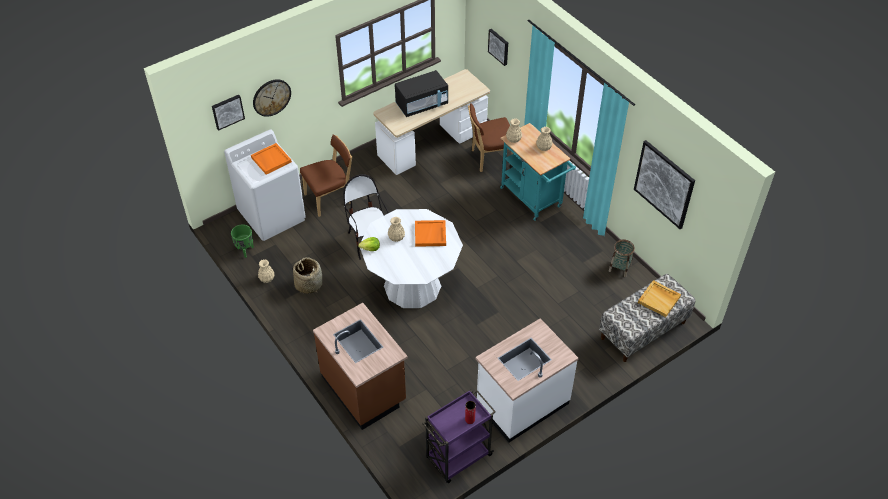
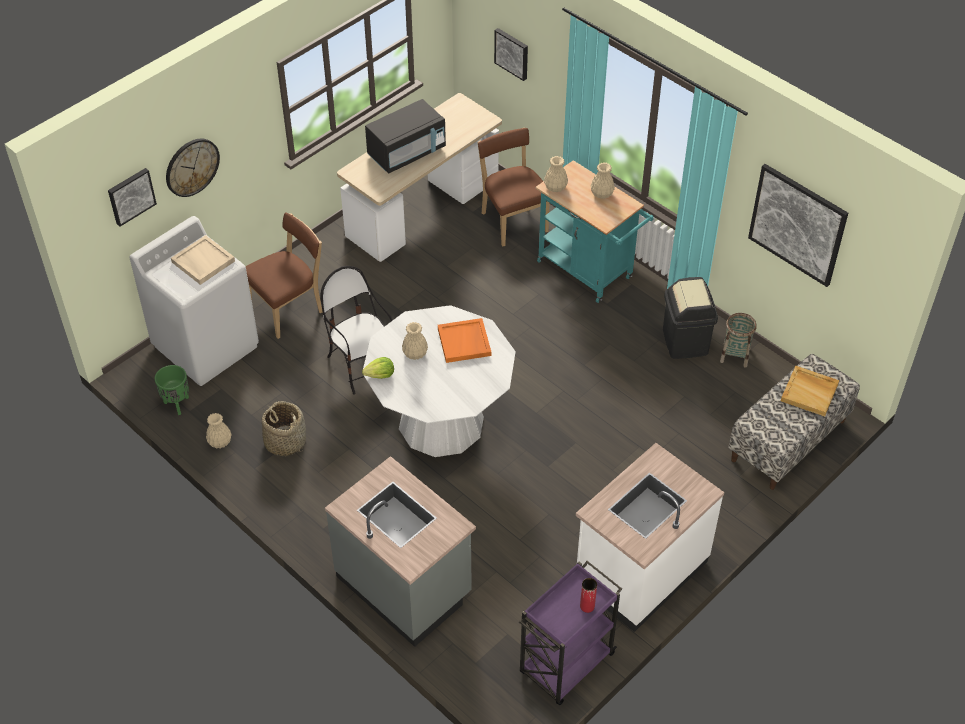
camera: 10 degrees left, 0 degrees up
(271, 160) = (202, 261): orange tray -> beige tray
(364, 389) = (405, 585): brown counter -> grey counter
(490, 158) = (513, 220): brown chair -> brown chair turned 90 degrees clockwise
(588, 254) = (685, 342): none -> black trash can

